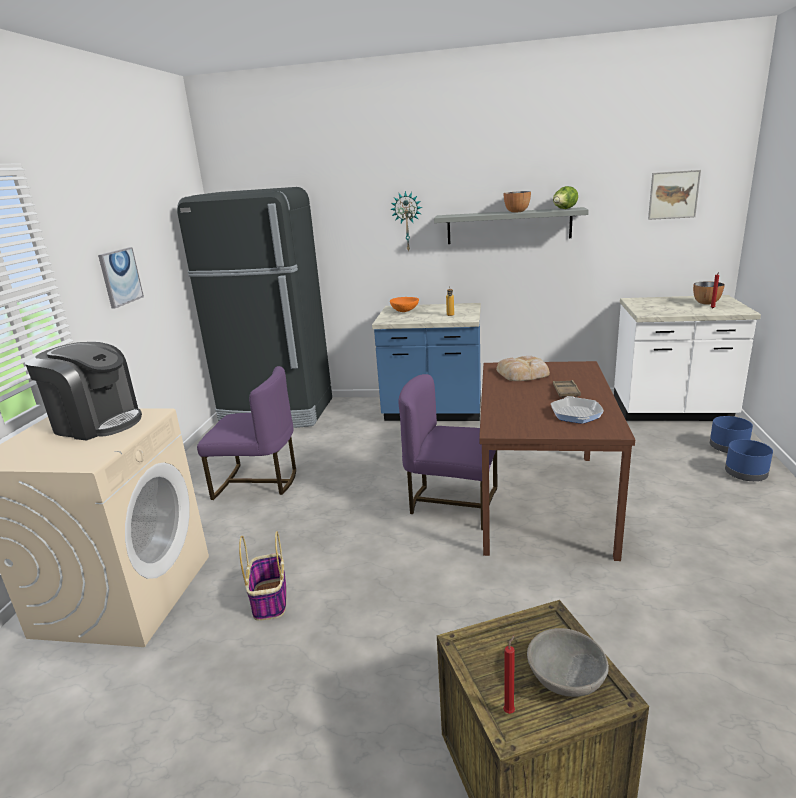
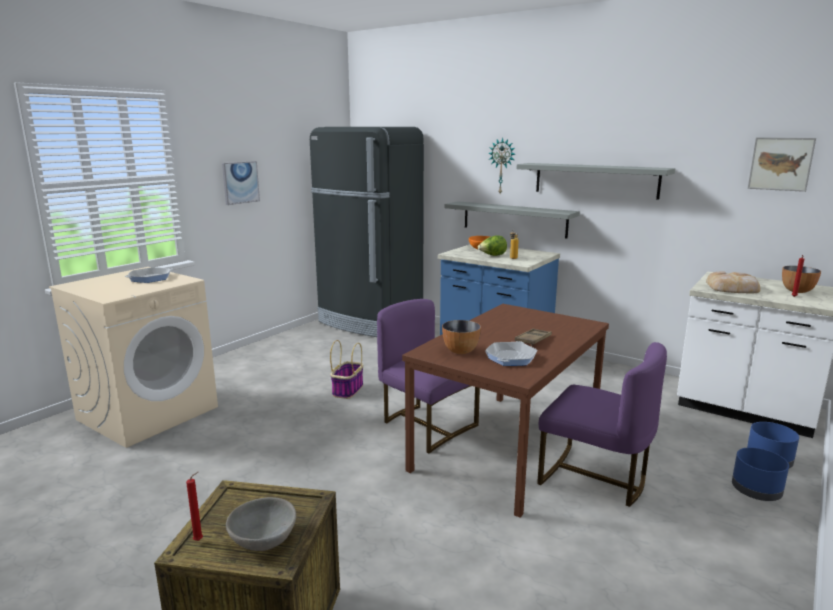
camera: 25 degrees right, 5 degrees down
(97, 423) = (150, 278): coffee machine -> frying pan
(257, 482) = (301, 367): purple chair -> purple chair (594, 477)
(269, 599) = (224, 446): basket -> basket (348, 390)
(426, 275) = (514, 219): none -> grey shelf
(516, 212) = (598, 166): bowl -> bowl (460, 351)
(523, 373) = (521, 318): bread -> bread (733, 288)
(564, 209) = (646, 168): lettuce -> lettuce (492, 256)

